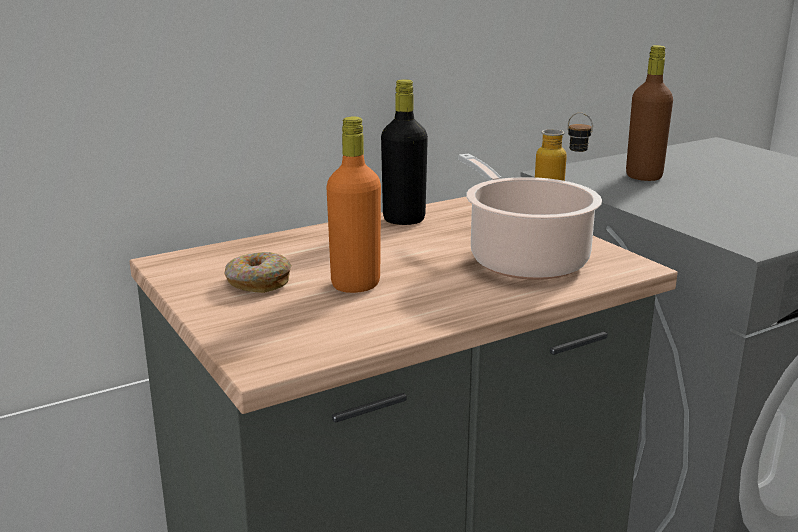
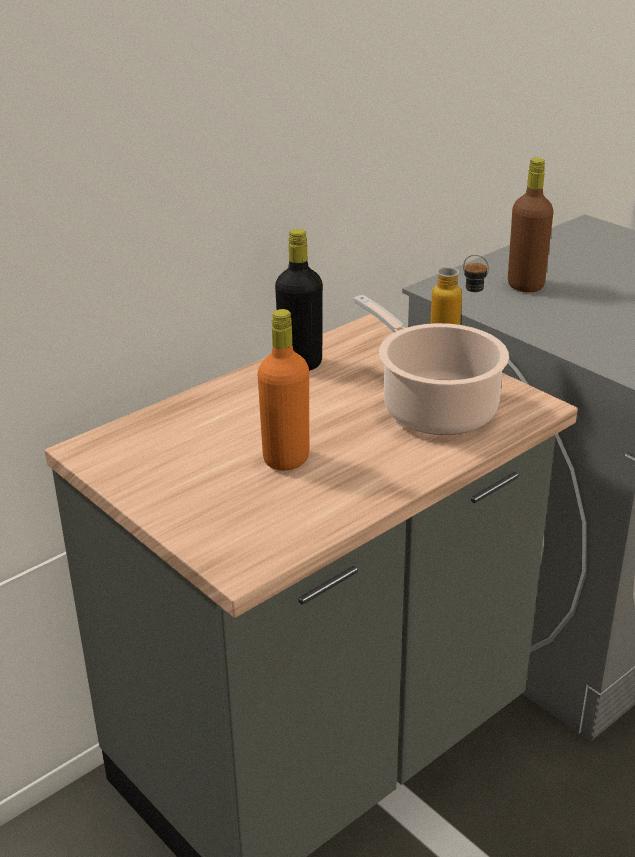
camera: 10 degrees left, 10 degrees up
(257, 283) = (190, 467): donut -> none

